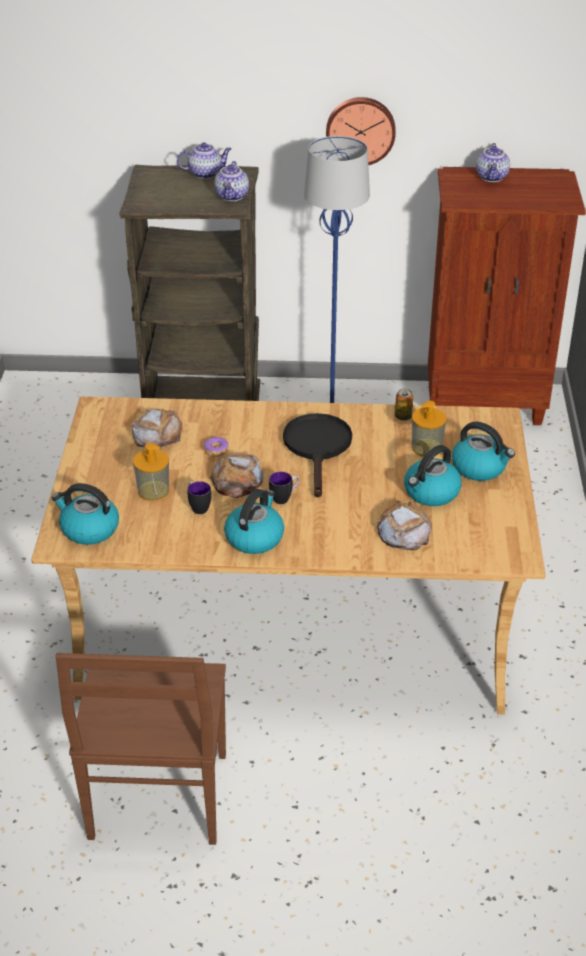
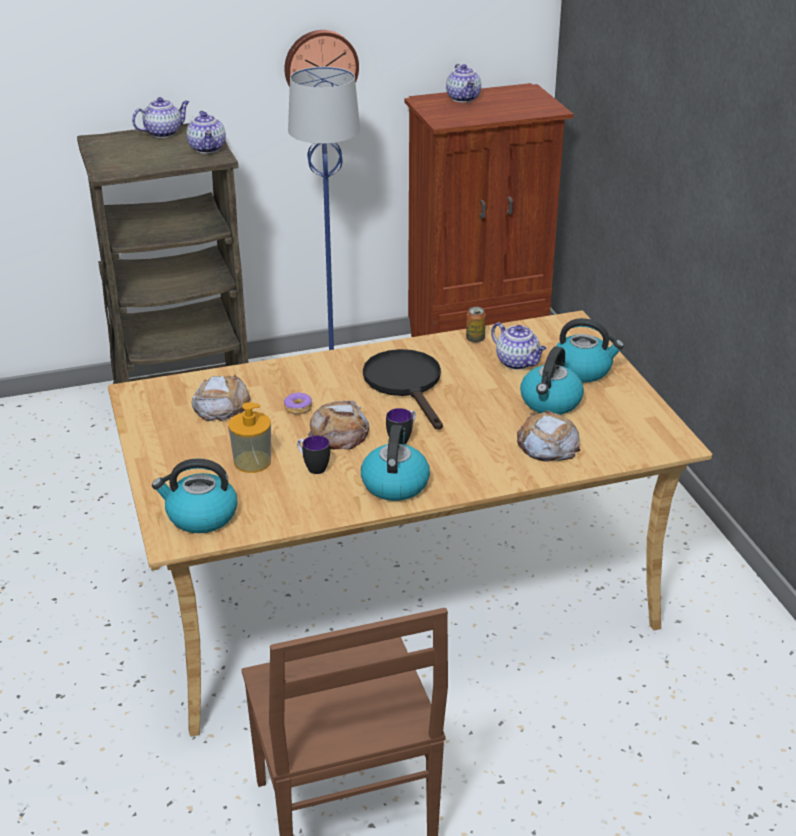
camera: 20 degrees left, 5 degrees down
(426, 448) = (518, 362): soap dispenser -> teapot

